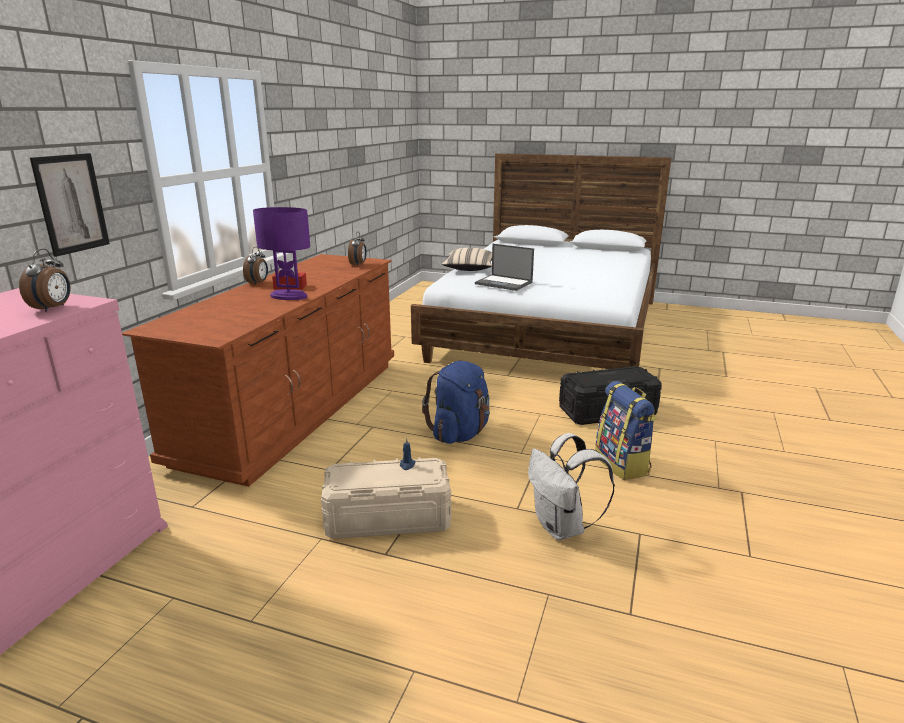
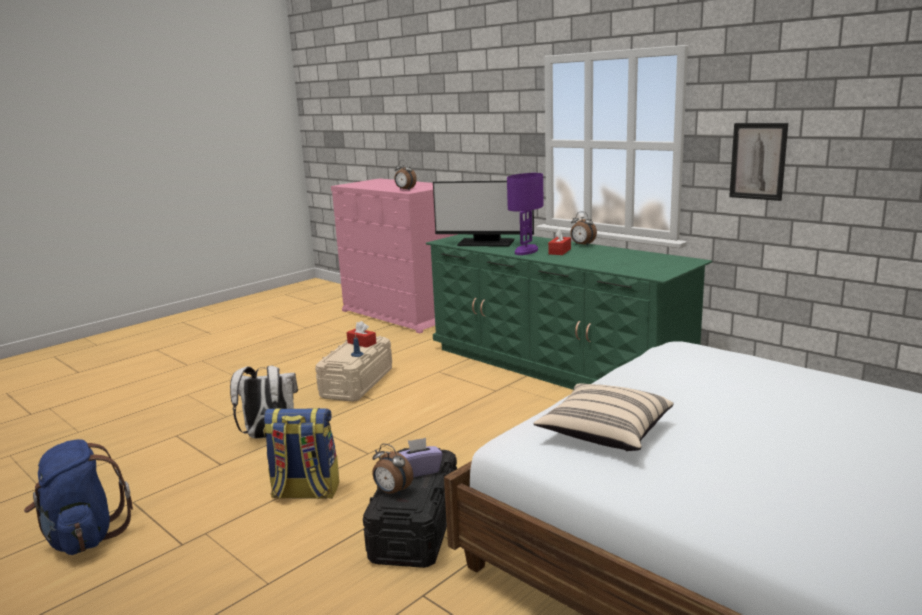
camera: 115 degrees right, 5 degrees down
(71, 203) = (493, 147): picture -> picture (758, 161)
(237, 316) = (485, 243): none -> monitor
(296, 409) = (555, 365): brown dresser -> green dresser
(358, 264) = (641, 269): alarm clock -> alarm clock (392, 492)
(360, 475) = (362, 343): none -> red tissue box
(460, 433) = (447, 425): blue backpack -> blue backpack (84, 537)
(469, 269) = (770, 369): beige pillow -> beige pillow (604, 434)
(504, 283) = (652, 374): laptop -> none
(600, 376) = (419, 470): none -> purple tissue box

